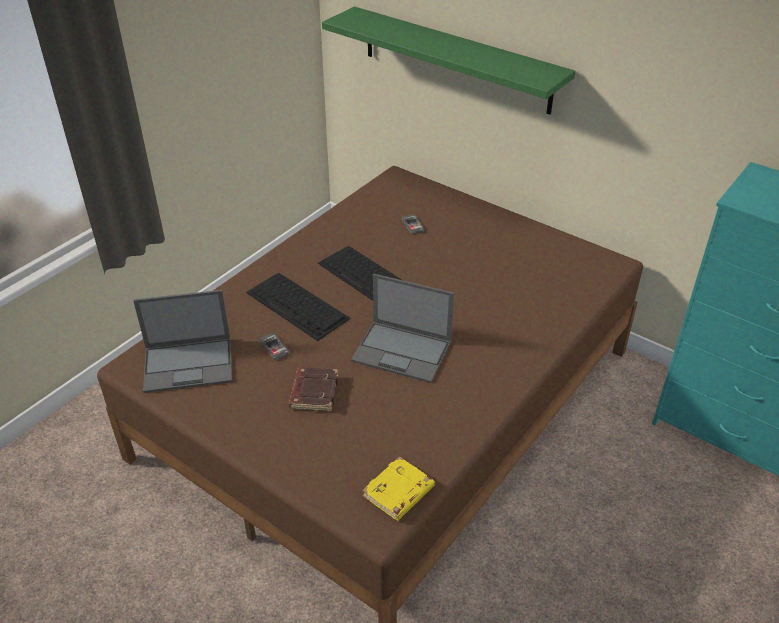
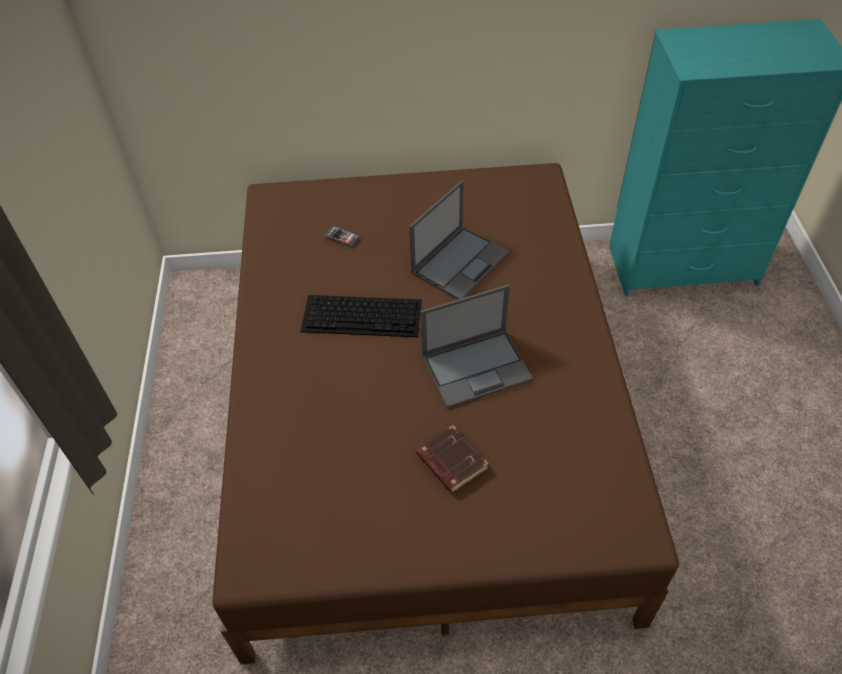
camera: 40 degrees left, 10 degrees up
(189, 364) = (304, 523): laptop -> laptop (460, 262)
(274, 347) = (364, 445): phone -> none
(298, 305) = (334, 387): keyboard -> none
(398, 493) = (621, 497): yellow book -> none
(455, 60) = (301, 41): green shelf -> none

